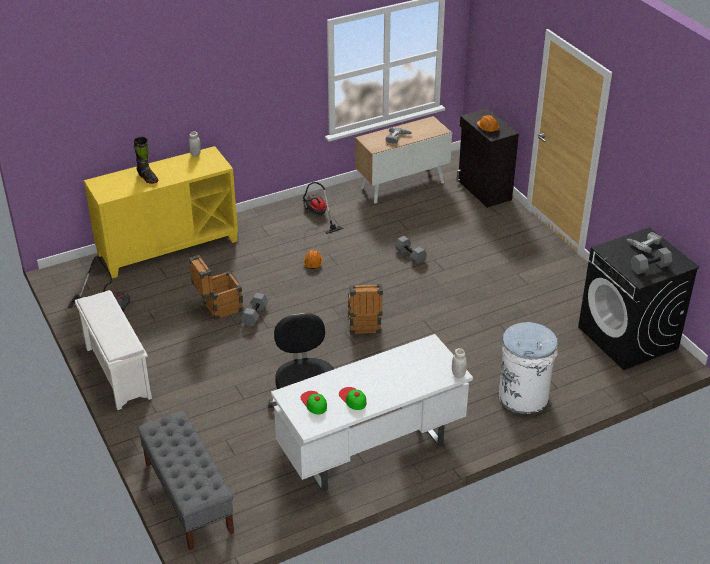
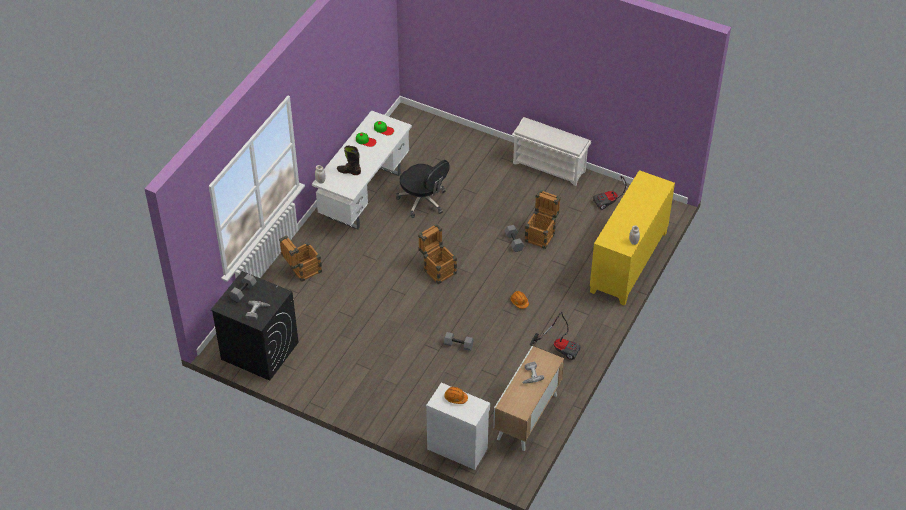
camera: 145 degrees right, 10 degrees up
(147, 178) = (637, 205): black boot -> black boot (349, 171)
(188, 497) = (436, 128): grey bench -> none
(484, 190) = (457, 448): black cabinet -> white cabinet
(523, 396) = (302, 271): white trash can -> crate

